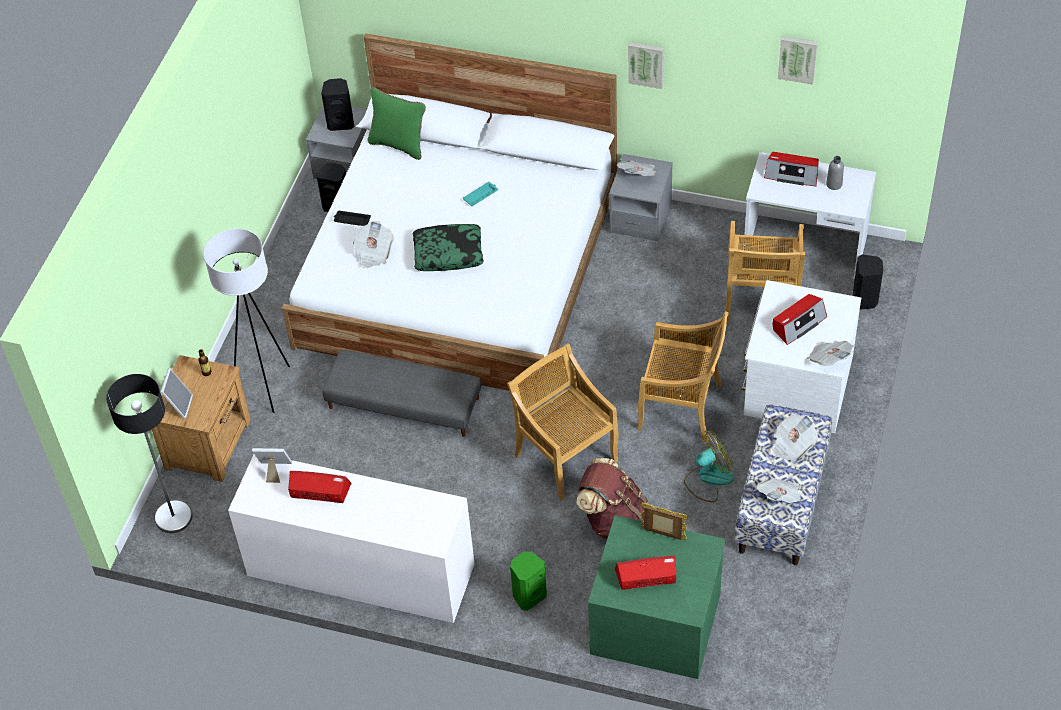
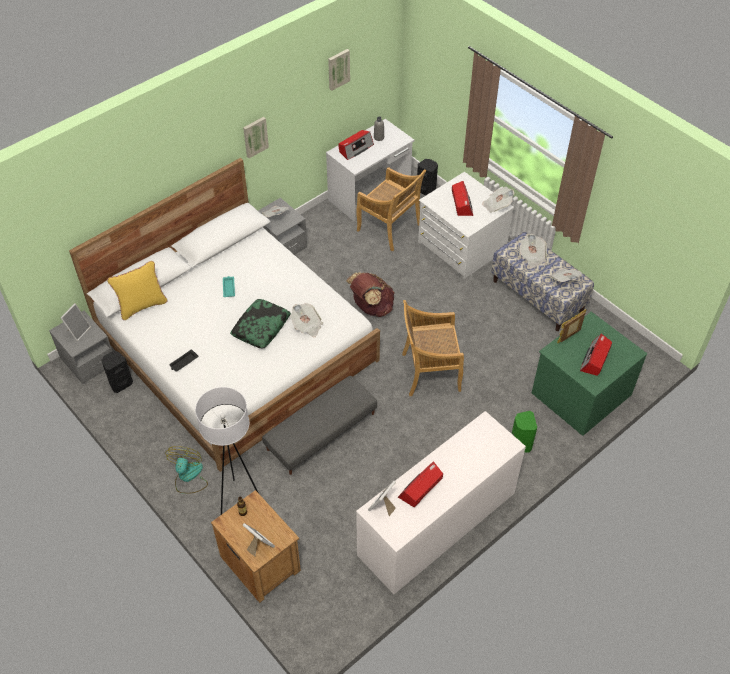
camera: 60 degrees left, 0 degrees up
(173, 517) = (307, 617): floor lamp -> none
(341, 123) = (78, 331): black speaker -> picture frame
(373, 253) = (226, 364): newspaper -> newspaper (307, 326)
(399, 145) = (142, 306): green pillow -> yellow pillow
(612, 518) = (492, 374): brown backpack -> brown backpack (371, 307)
(681, 407) = (437, 301): beige chair -> none
(708, 478) = (496, 317): fan -> fan (188, 477)

